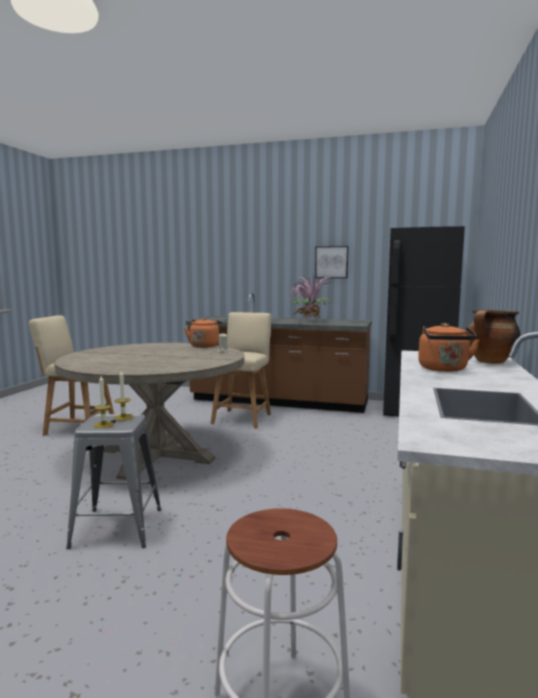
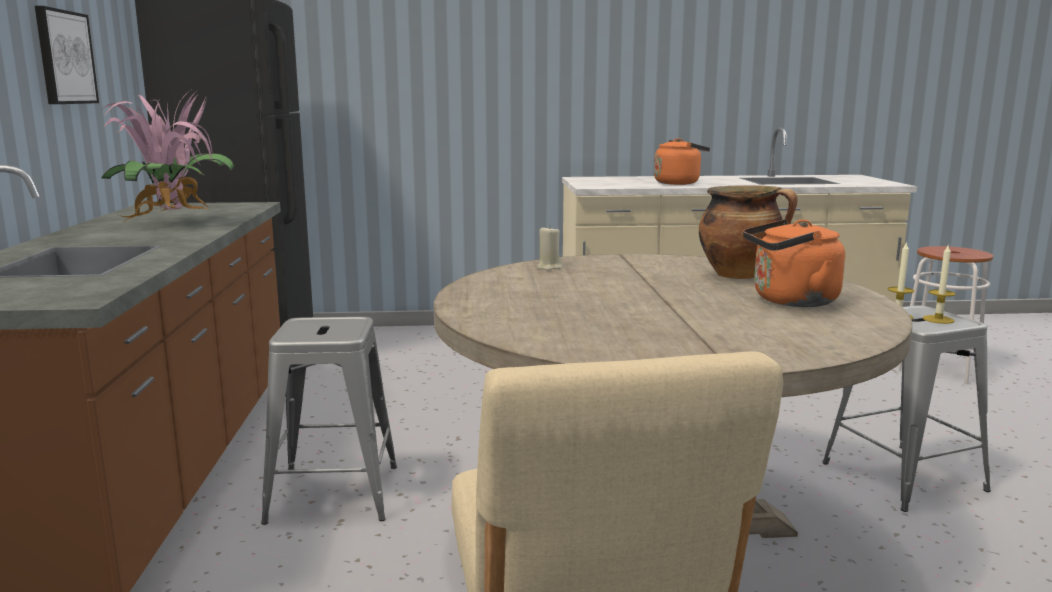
camera: 110 degrees left, 5 degrees up
(205, 346) = (483, 285): orange kettle -> orange kettle (790, 301)
(243, 418) = (334, 493): beige chair -> grey stool
(490, 362) = (617, 178): cooking pot -> cooking pot (741, 275)

